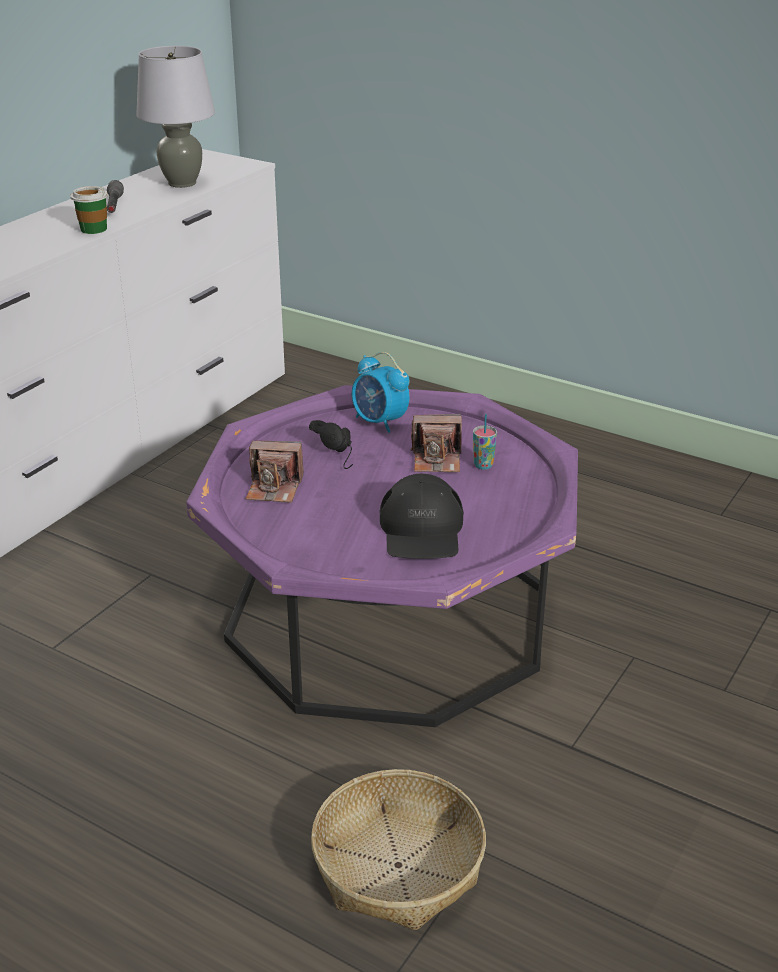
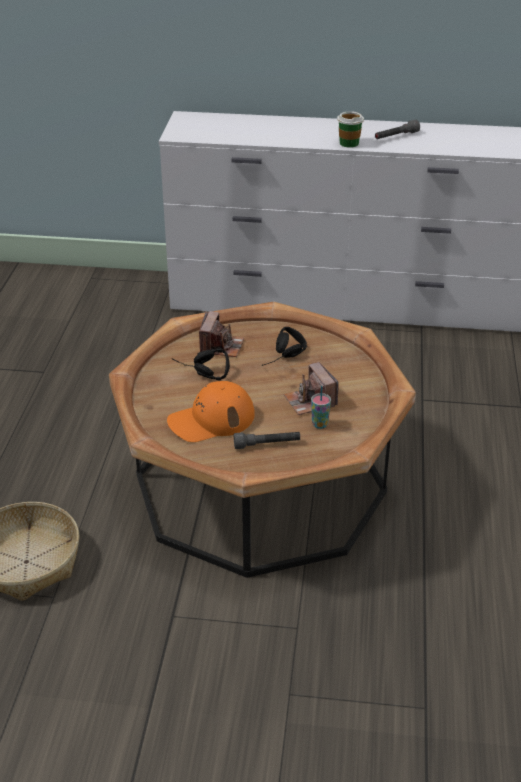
camera: 65 degrees right, 5 degrees up
(182, 183) = (467, 143): grey table lamp -> none
(274, 488) = (221, 346): camera -> camera turned 150 degrees counterclockwise
(318, 516) = (200, 373): none -> black headphones
(379, 422) = (342, 362): alarm clock -> none
(389, 615) = (260, 484): purple coffee table -> brown coffee table
(422, 530) = (211, 420): black cap -> orange cap
(496, 506) = (267, 444): none -> grey flashlight

